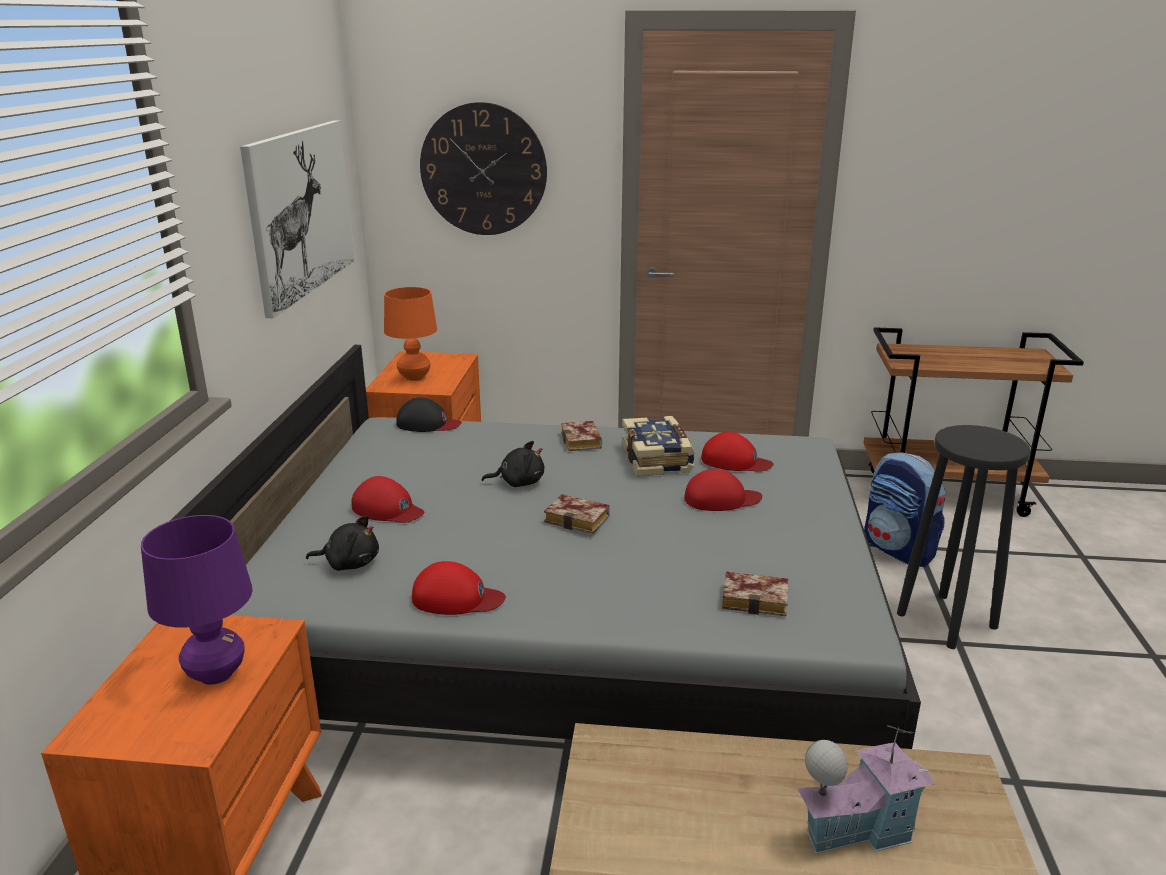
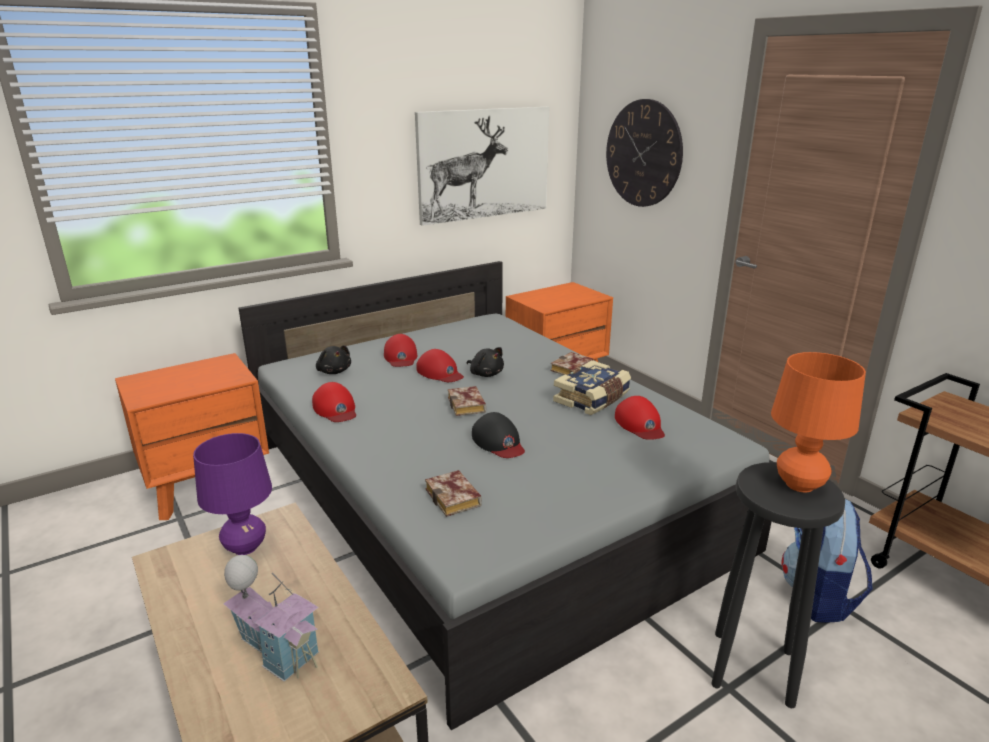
camera: 50 degrees right, 0 degrees up
(216, 673) = (195, 382): purple table lamp -> purple table lamp (245, 547)
(414, 377) = (546, 298): orange table lamp -> orange table lamp (799, 484)
(427, 424) = (512, 326): black cap -> black cap (498, 442)
(721, 499) = (573, 439): red cap -> red cap (440, 372)

